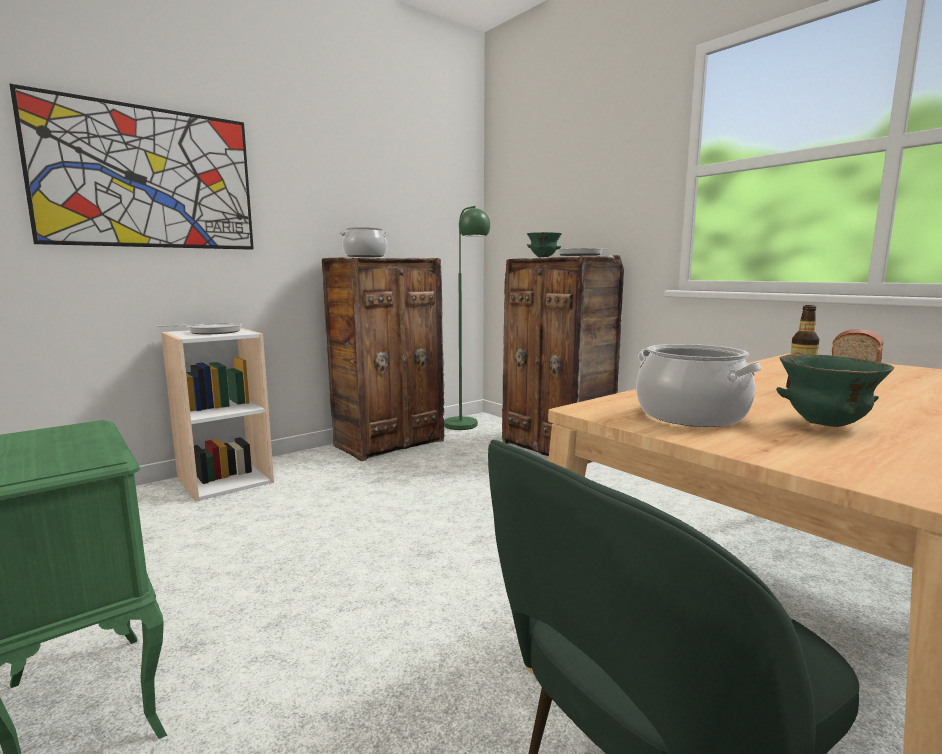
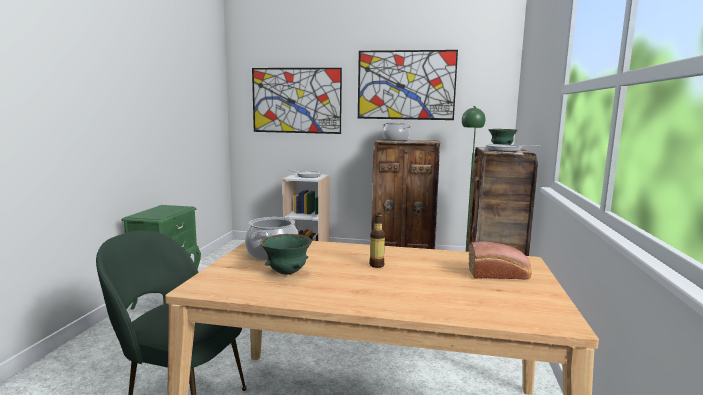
camera: 50 degrees right, 0 degrees up
(354, 170) = (406, 85): none -> picture

